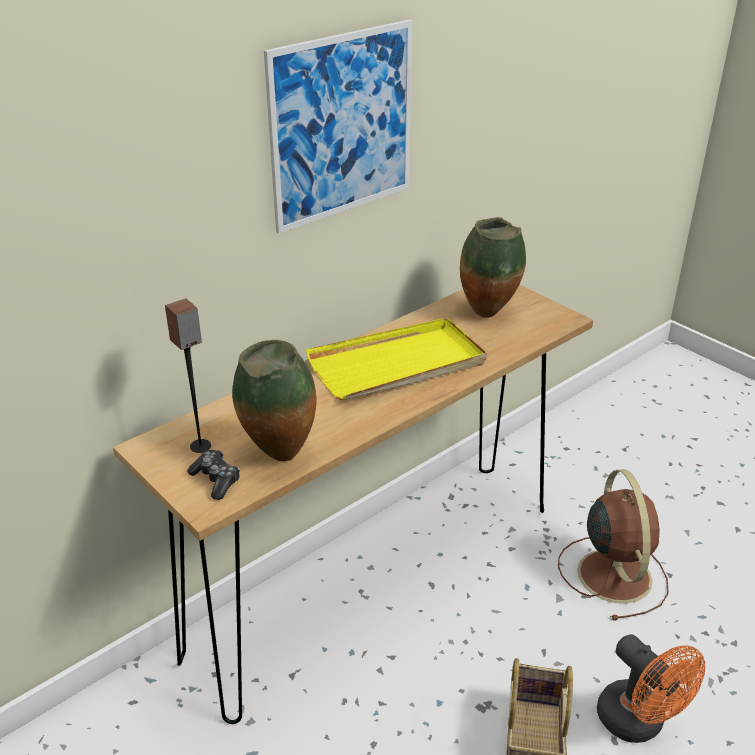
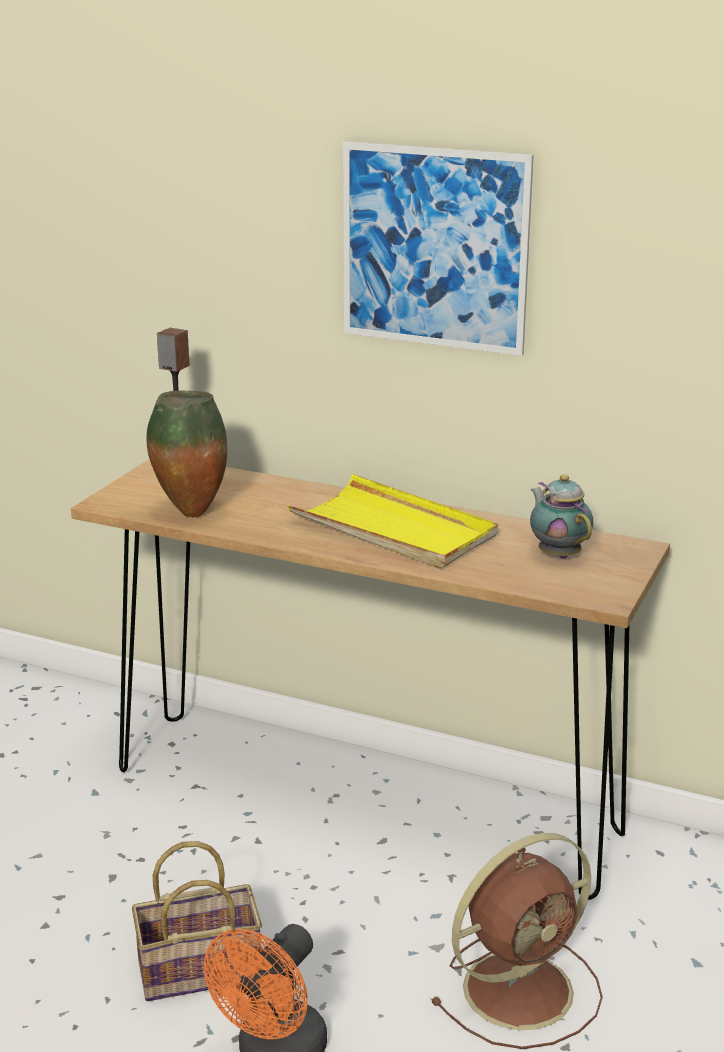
camera: 65 degrees right, 10 degrees down
(216, 480) = (139, 498): game controller -> none
(488, 314) = (558, 554): vase -> teapot

